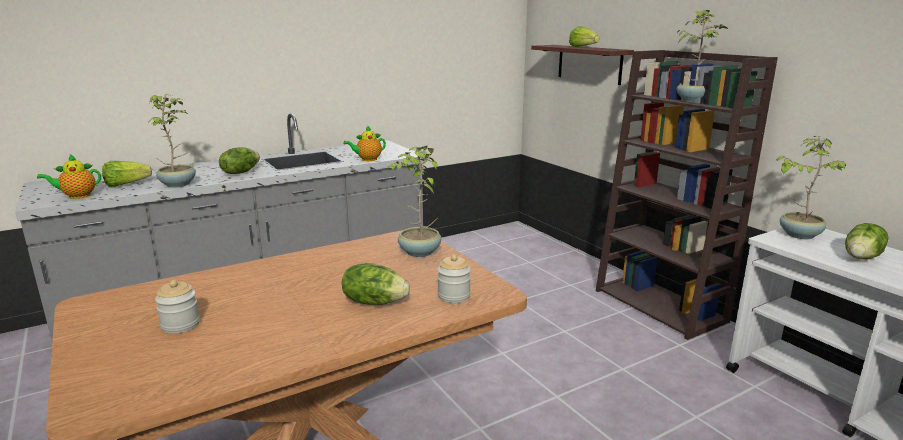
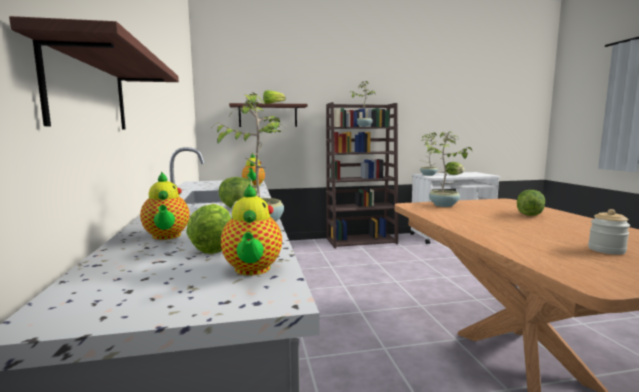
camera: 70 degrees left, 10 degrees down
(150, 85) = (89, 92): none -> shelf
(153, 174) = (166, 237): none -> teapot
(454, 296) = (512, 205): jar -> none

